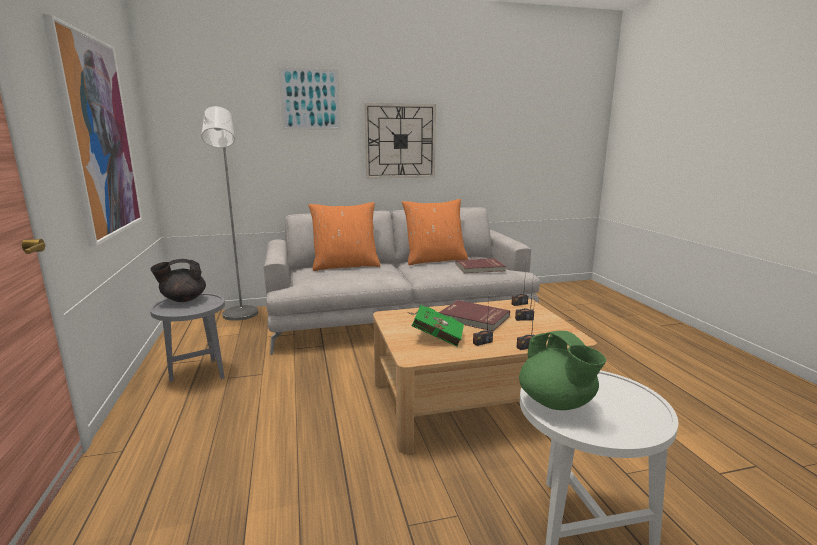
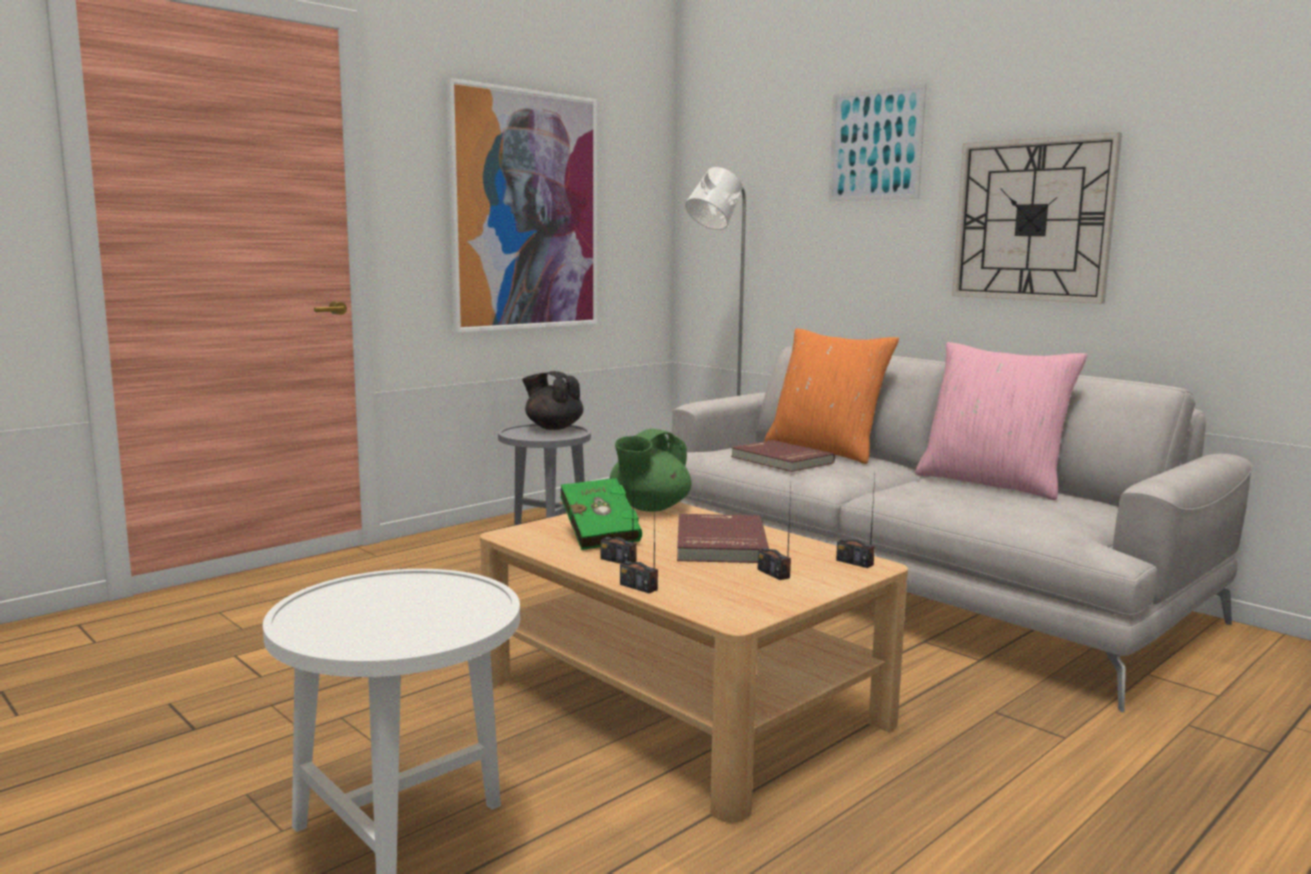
camera: 60 degrees right, 5 degrees down
(435, 260) = (992, 483): orange pillow -> pink pillow
(480, 268) = (1022, 513): red book -> red book (780, 460)
(557, 403) = (372, 588): green teapot -> green teapot (648, 508)

